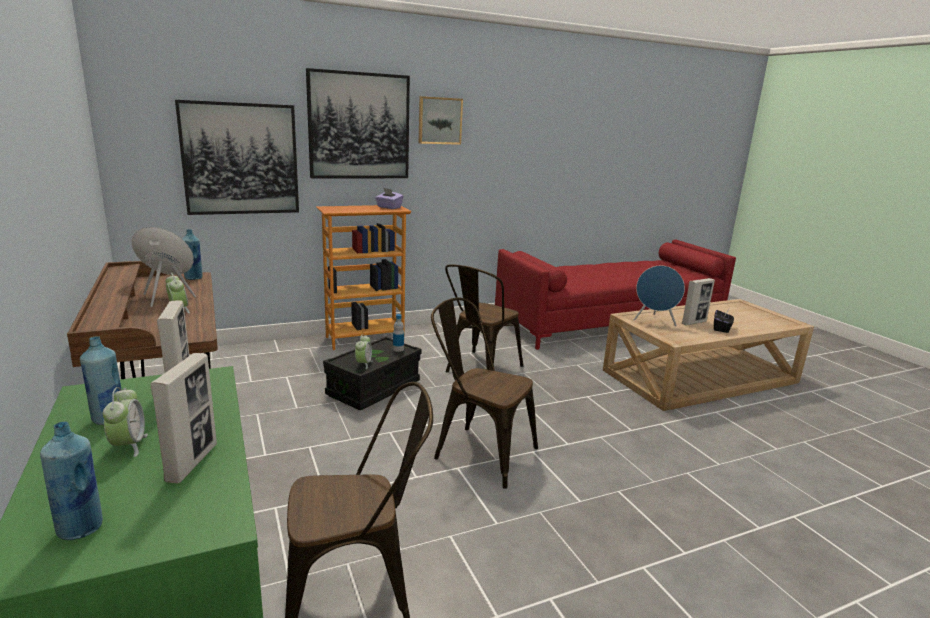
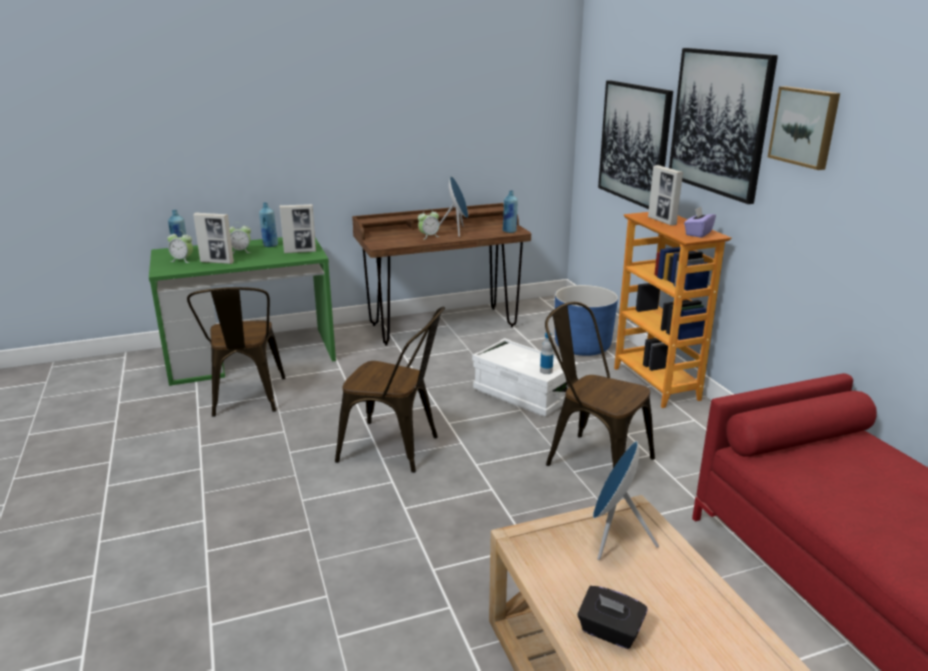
camera: 95 degrees right, 5 degrees up
(281, 358) = (582, 346): none -> blue planter
(363, 364) = (503, 356): alarm clock -> alarm clock (182, 260)
(374, 388) = (523, 394): black storage box -> white storage box
(478, 451) = (396, 449): brown chair -> brown chair turned 75 degrees clockwise
(694, 322) = (634, 597): picture frame -> picture frame (662, 221)

